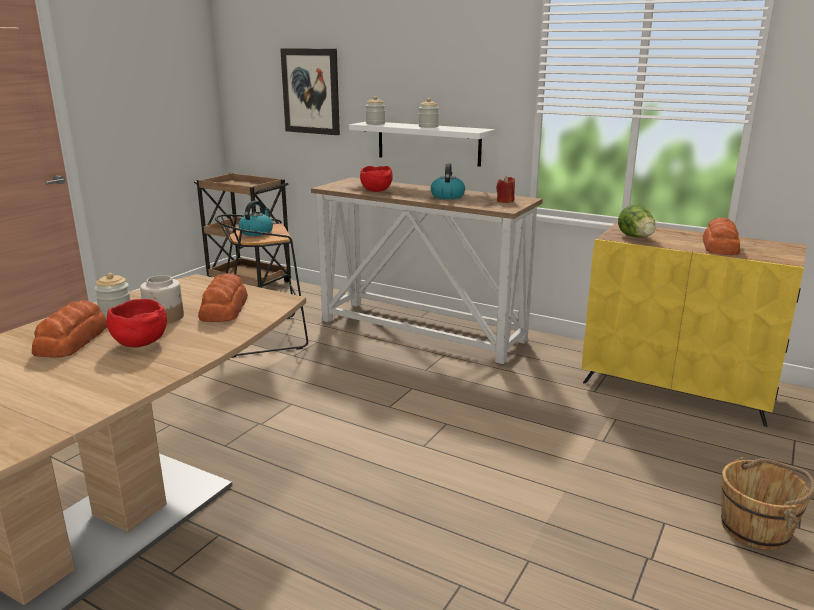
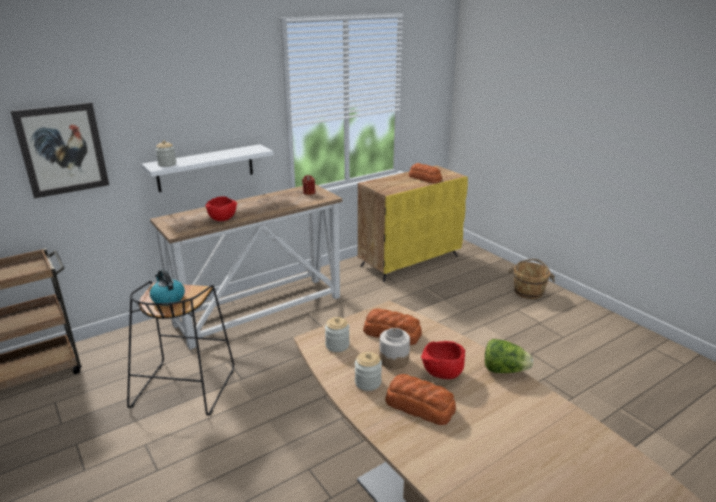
camera: 65 degrees left, 5 degrees up
(428, 126) = (217, 155): jar -> jar (337, 345)
(447, 196) = (272, 203): kettle -> none
(636, 237) = (393, 188): lettuce -> lettuce (504, 370)

